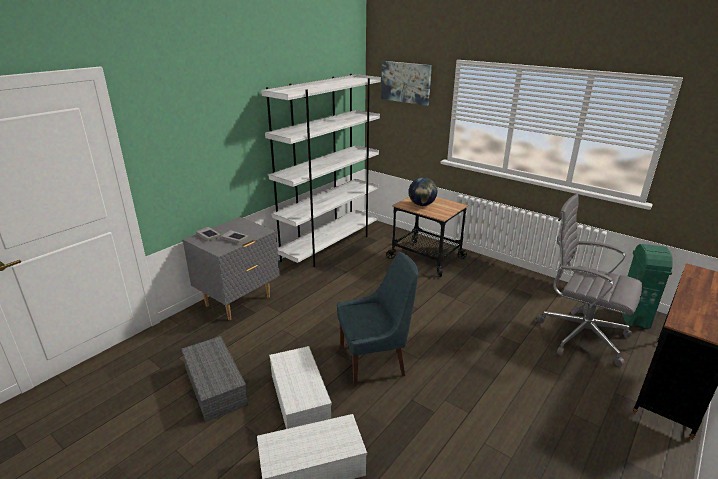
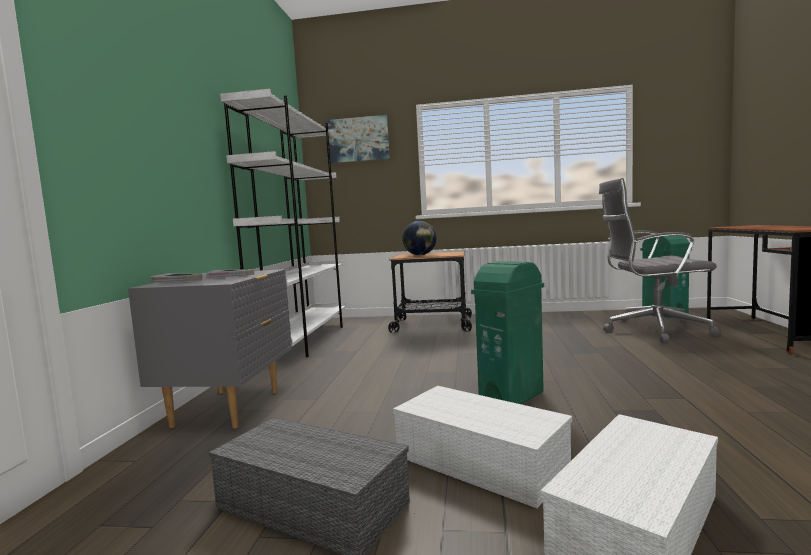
camera: 30 degrees left, 20 degrees down
(375, 360) = (512, 397): blue chair -> green trash can

